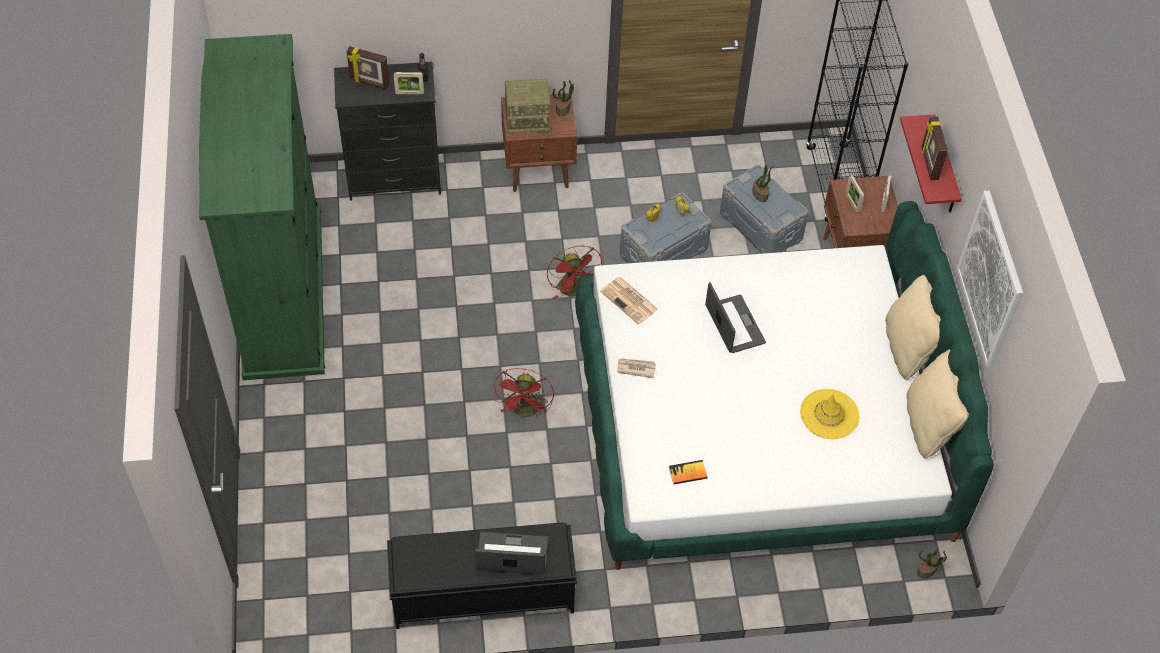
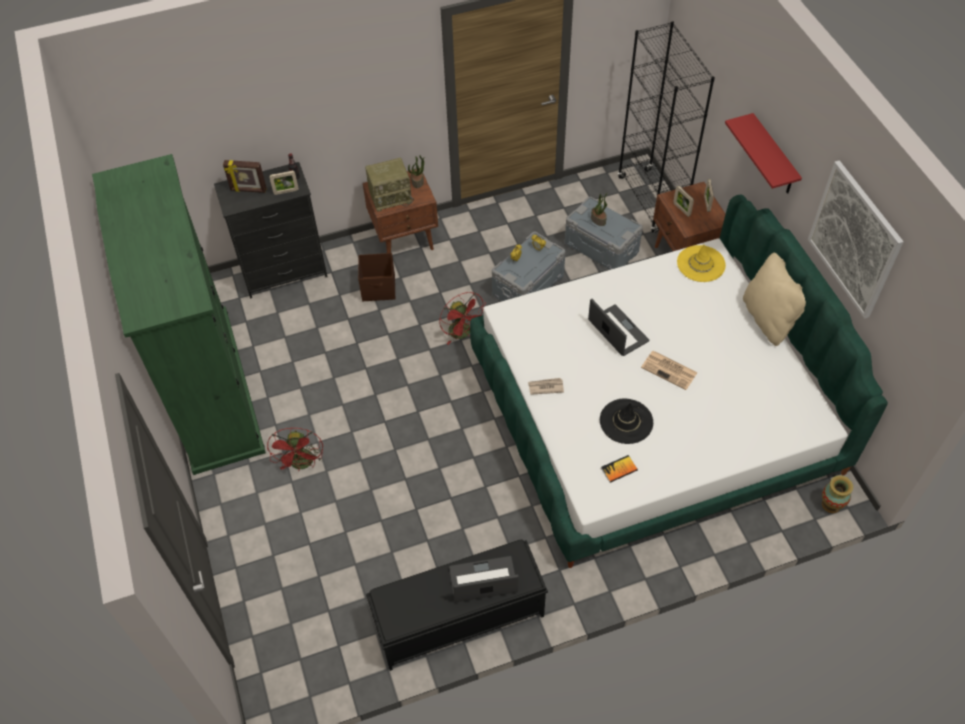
camera: 10 degrees left, 0 degrees up
(495, 220) = (379, 288): none -> brown storage box
(525, 412) = (451, 446): red fan -> red fan (302, 464)
(630, 301) = (523, 330): newspaper -> newspaper (670, 370)
(711, 424) = (626, 421): none -> black hat
(829, 414) = (723, 390): yellow hat -> yellow hat (701, 264)
(927, 570) = (831, 505): potted plant -> vase
(928, 164) = (763, 154): picture frame -> none
(929, 425) = (808, 380): beige pillow -> none

